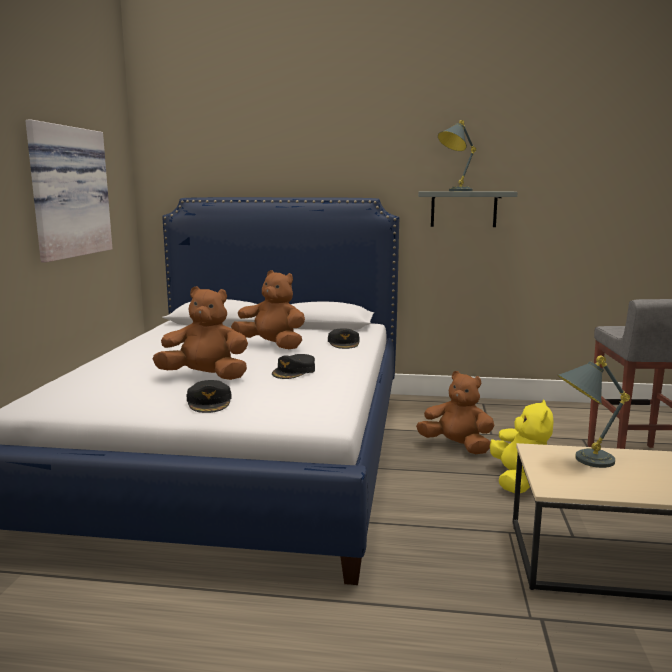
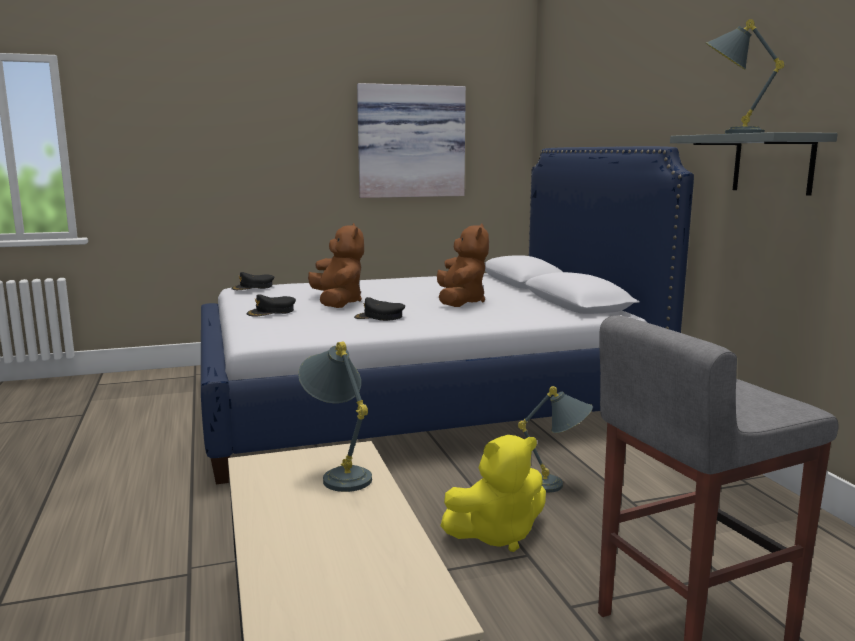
camera: 65 degrees right, 0 degrees up
(344, 343) = (510, 316): black cap -> black cap (253, 287)
(457, 446) = (558, 486): brown plush toy -> grey table lamp

